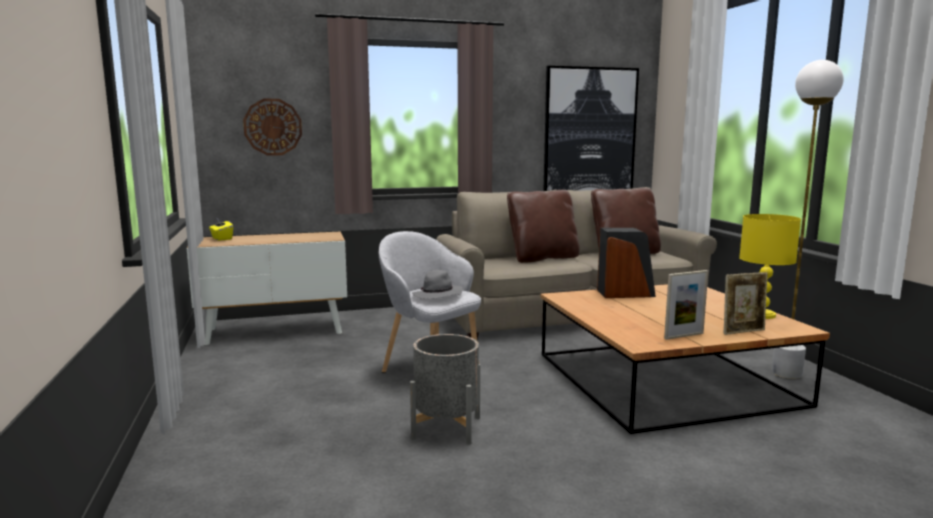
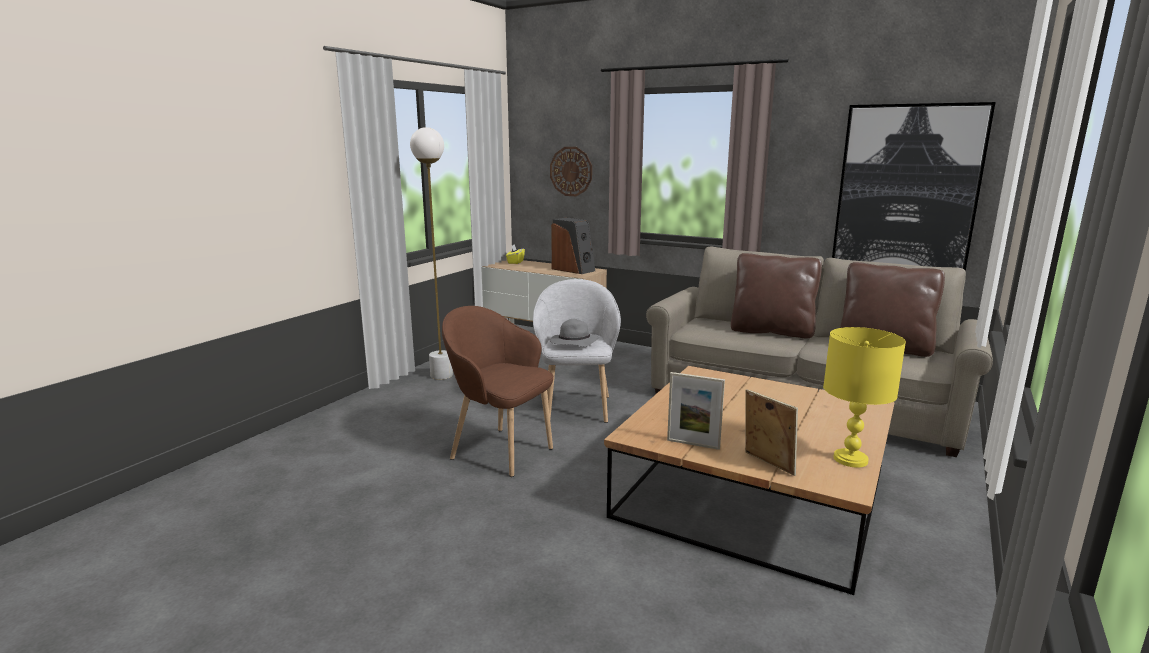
camera: 45 degrees right, 5 degrees up
(446, 428) = (500, 451): grey planter -> brown armchair
(625, 293) = (767, 389): speaker -> speaker (573, 269)
(743, 331) = (767, 464): picture frame -> picture frame turned 150 degrees counterclockwise
(786, 373) = (914, 552): white floor lamp -> white floor lamp (441, 375)

